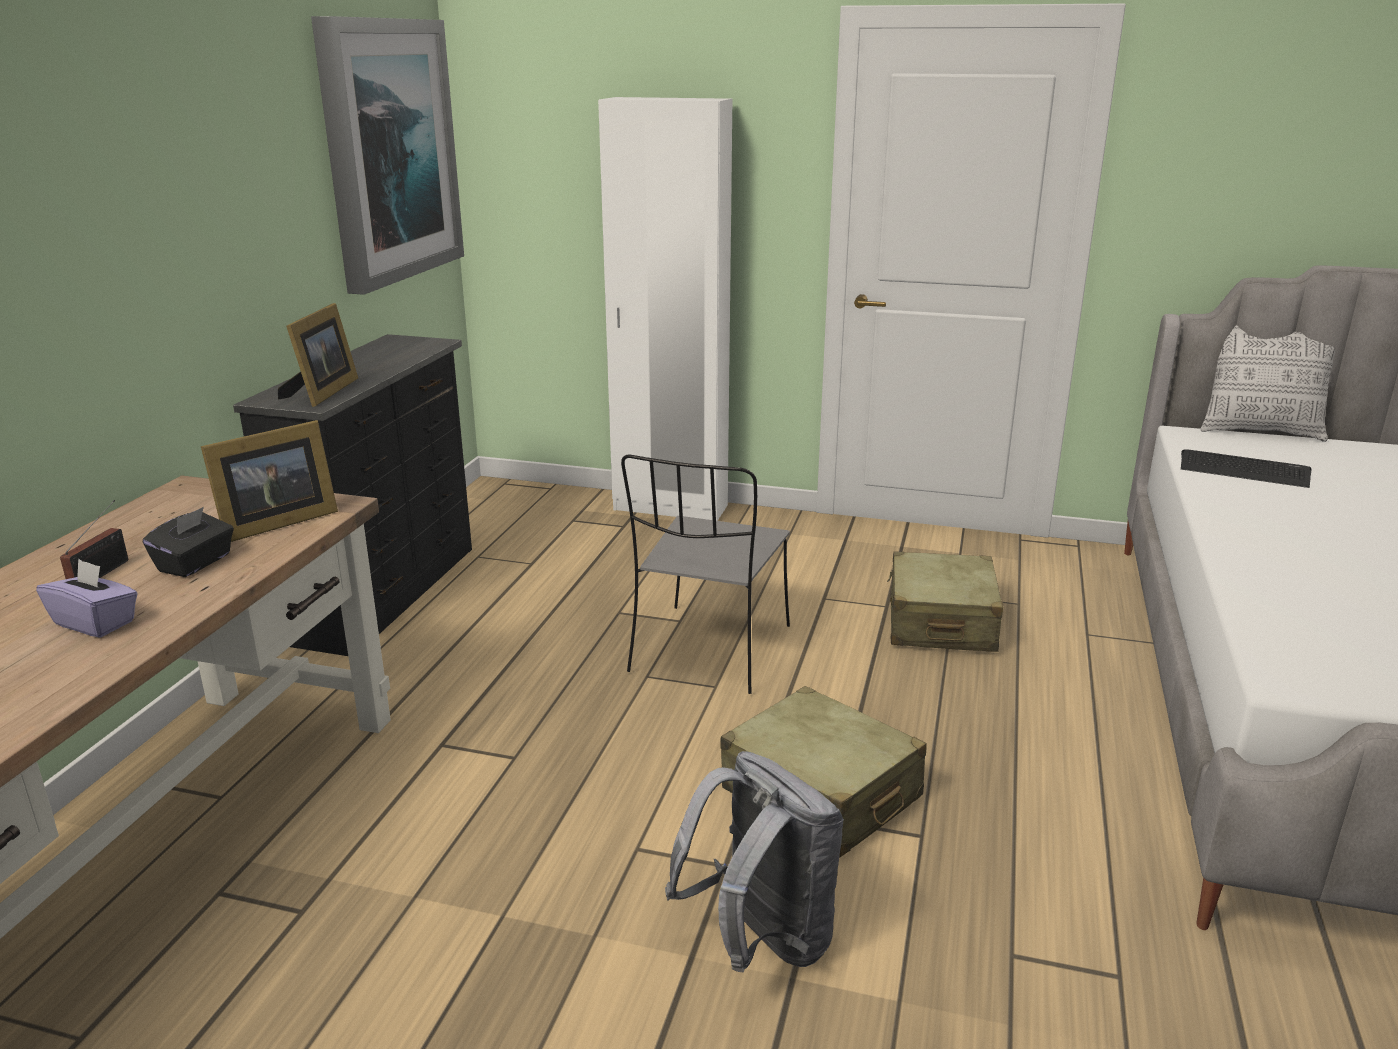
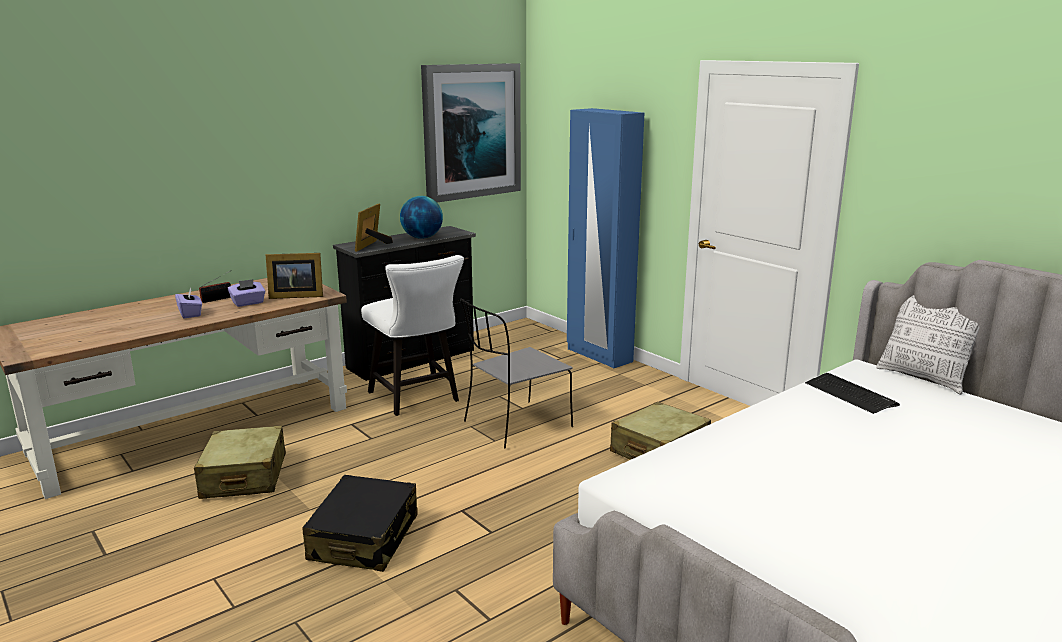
camera: 35 degrees right, 5 degrees down
(195, 563) = (248, 303): black tissue box -> purple tissue box
(322, 392) = (372, 246): picture frame -> picture frame turned 150 degrees clockwise
(385, 362) = (422, 238): none -> globe
(494, 659) = (417, 398): none -> white chair
(670, 508) = (599, 355): white wardrobe -> blue wardrobe
(761, 941) = (364, 538): grey backpack -> black suitcase
(821, 794) = (473, 499): beige suitcase -> beige suitcase (244, 477)

